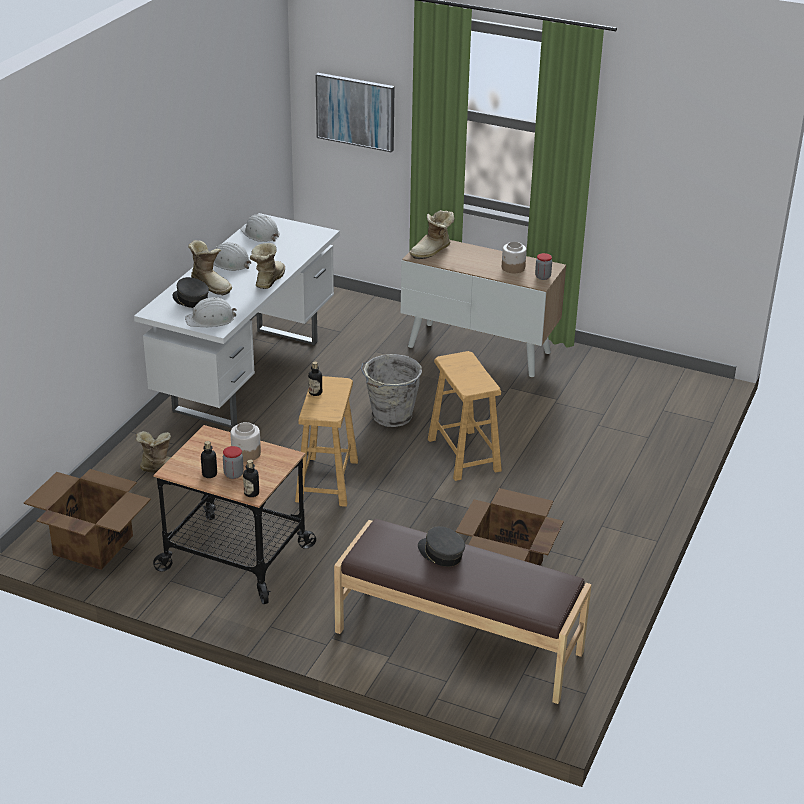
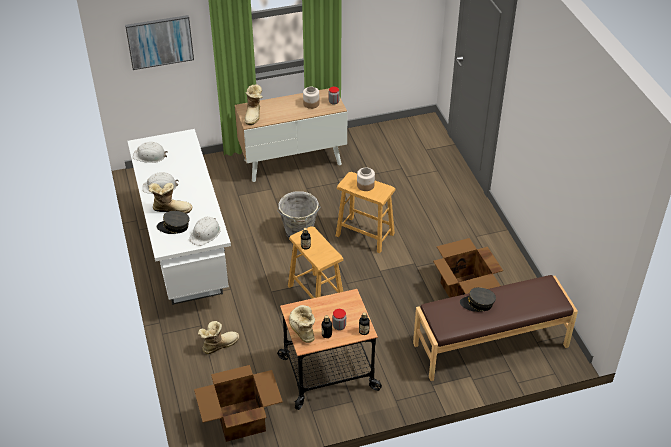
camera: 40 degrees left, 10 degrees up
(245, 453) = (327, 309): jar -> jar (365, 185)
(267, 280) = (201, 187): boot -> boot (301, 331)

